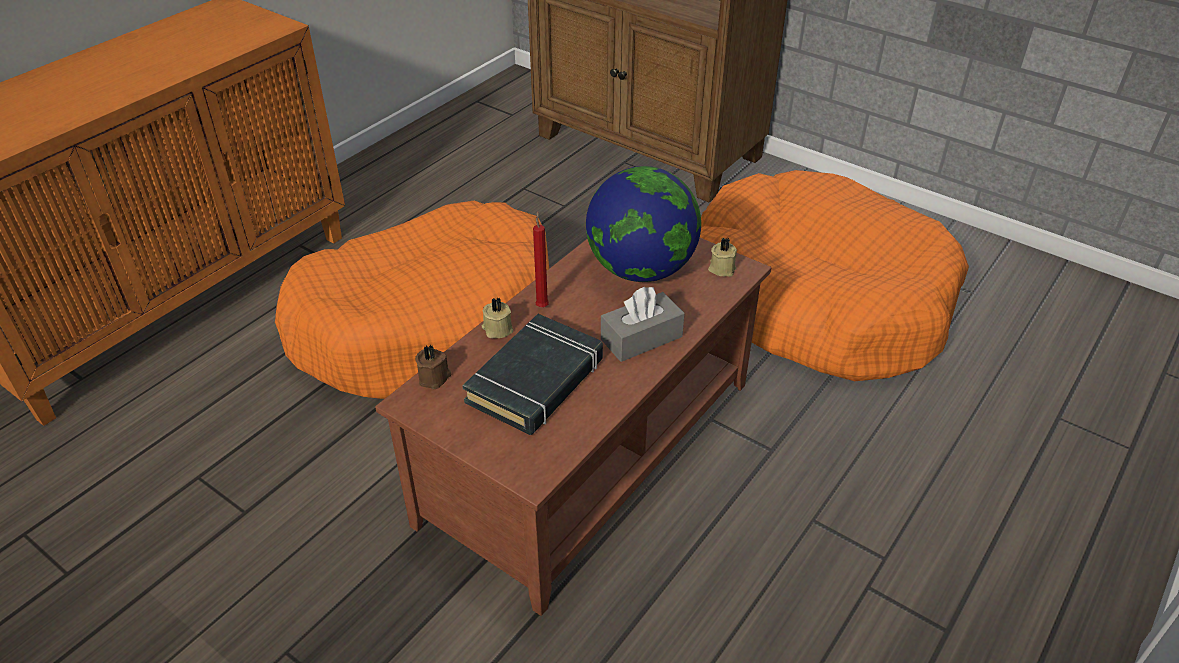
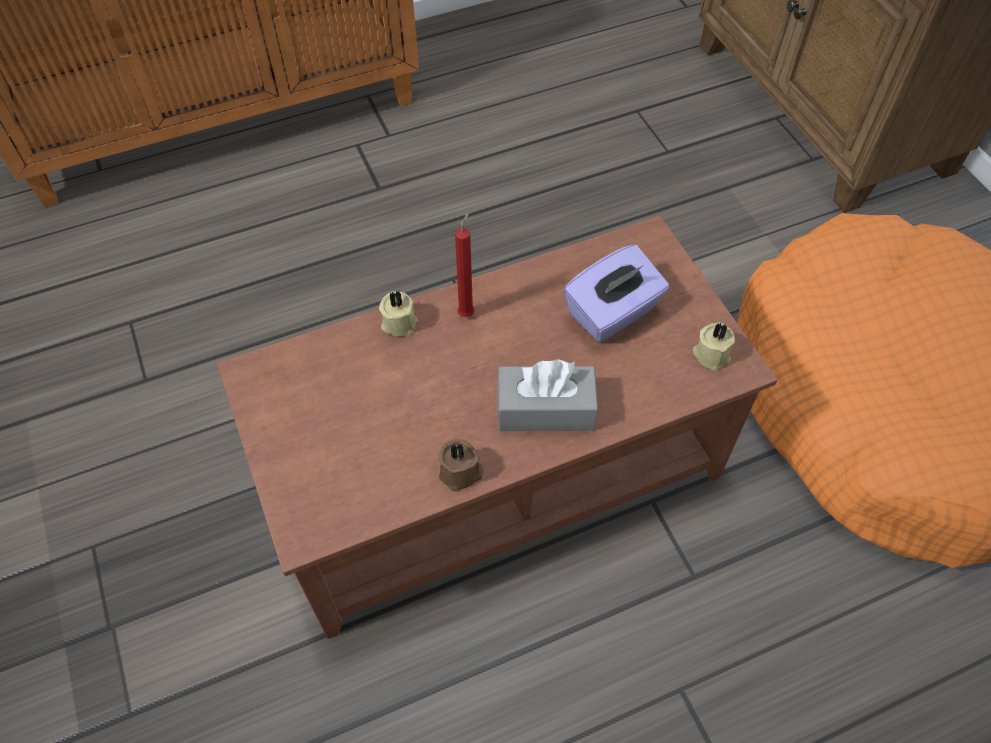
camera: 30 degrees right, 15 degrees up
(429, 323) = (433, 242): orange dog bed -> none
(435, 378) = (295, 355): brown candle -> brown candle (461, 474)
(536, 381) = (392, 411): black book -> none
(641, 270) = (613, 313): globe -> purple tissue box

